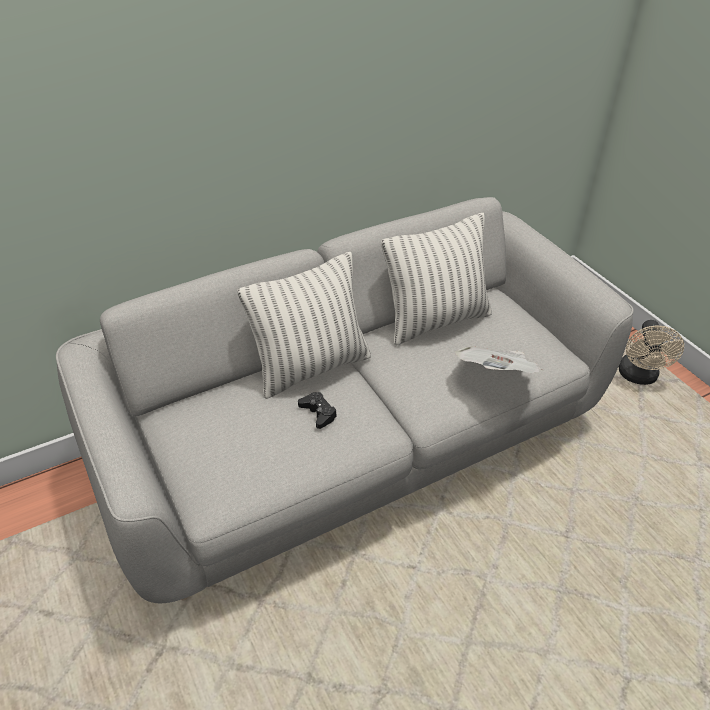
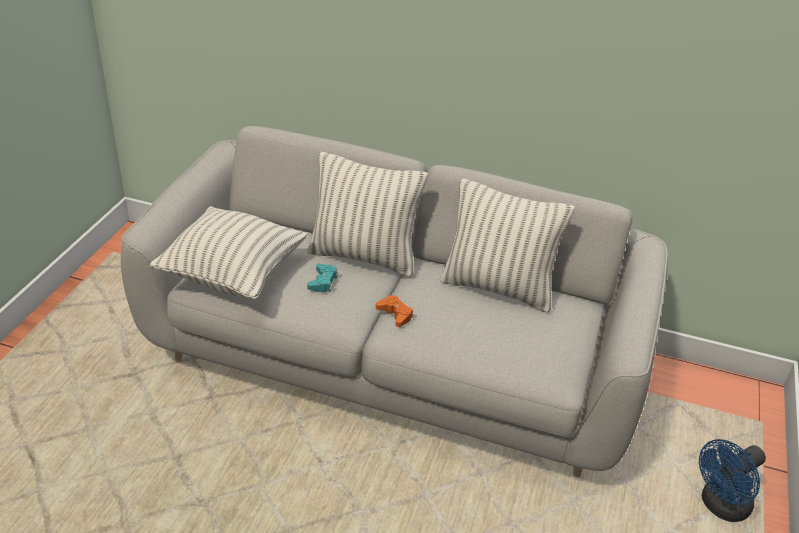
camera: 45 degrees right, 5 degrees down
(235, 469) = (233, 275): none -> pillow
(318, 413) = (323, 282): black game controller -> turquoise game controller
(406, 395) = (395, 314): none -> orange game controller
(497, 375) = (478, 349): newspaper -> none
(638, 377) = (720, 506): beige fan -> blue fan

